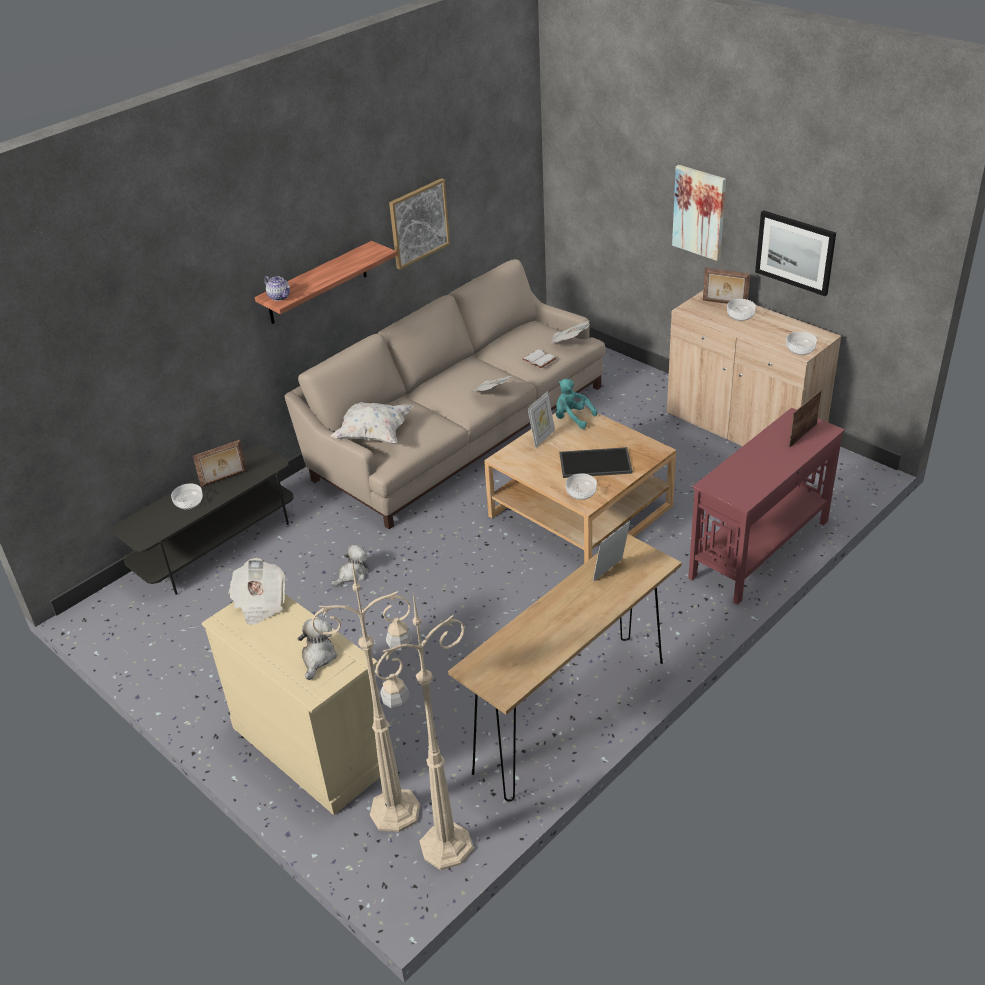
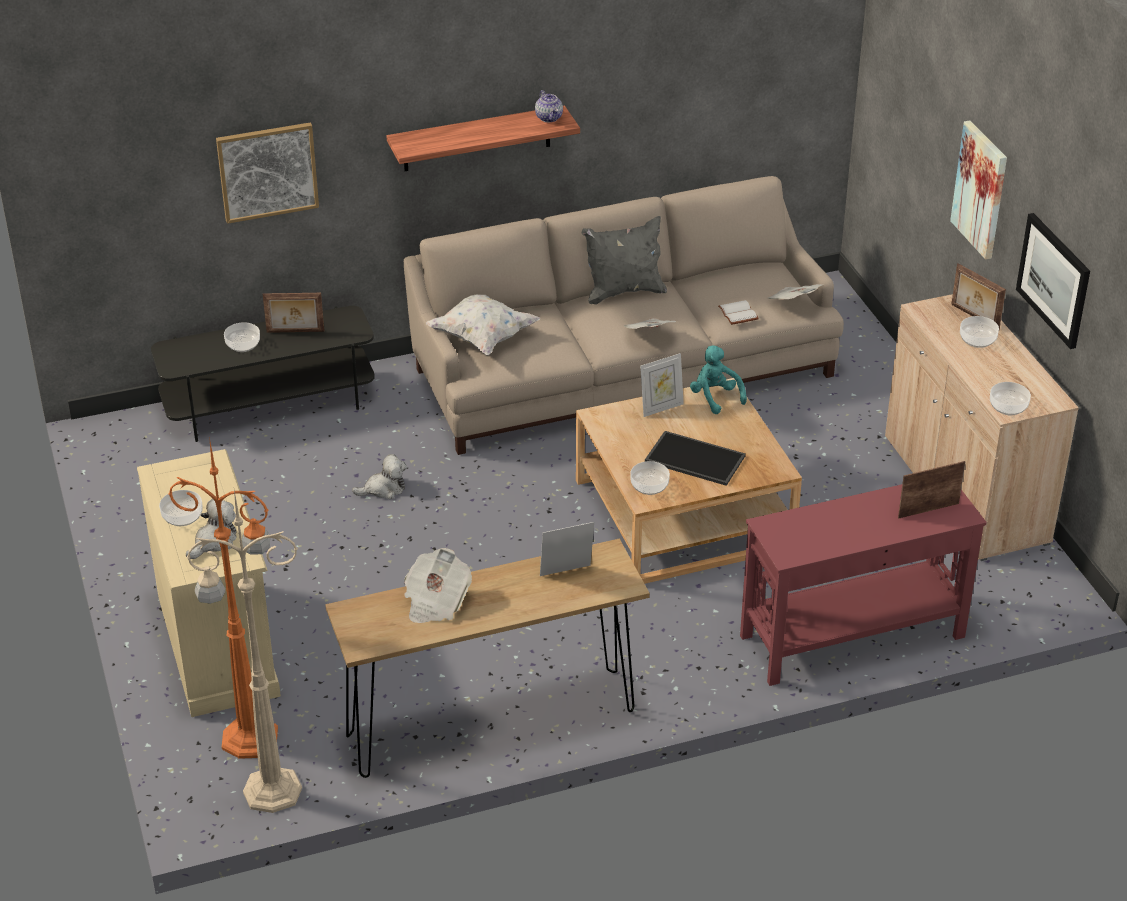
camera: 25 degrees right, 0 degrees up
(260, 603) = (202, 469): newspaper -> newspaper (435, 602)
(274, 648) = (182, 517): none -> bowl
(279, 297) = (411, 143): teapot -> teapot (549, 118)
(398, 810) = (253, 739): beige floor lamp -> orange floor lamp
(418, 223) = (640, 99): picture -> picture (267, 171)
(449, 371) = (623, 292): none -> grey pillow

